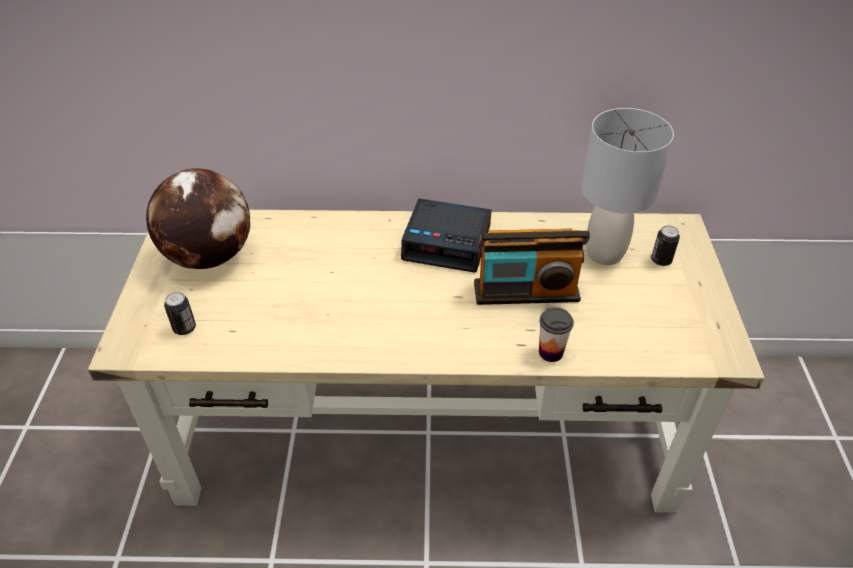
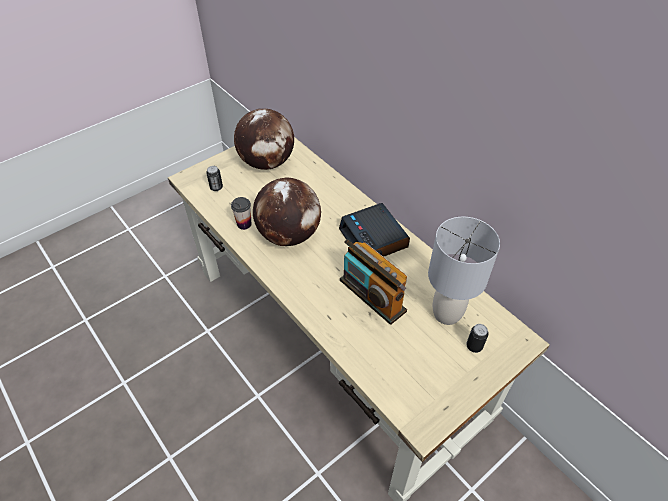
camera: 50 degrees right, 5 degrees up
(358, 306) = (289, 235): none -> globe
(550, 352) = (336, 334): cup -> cup (244, 224)

